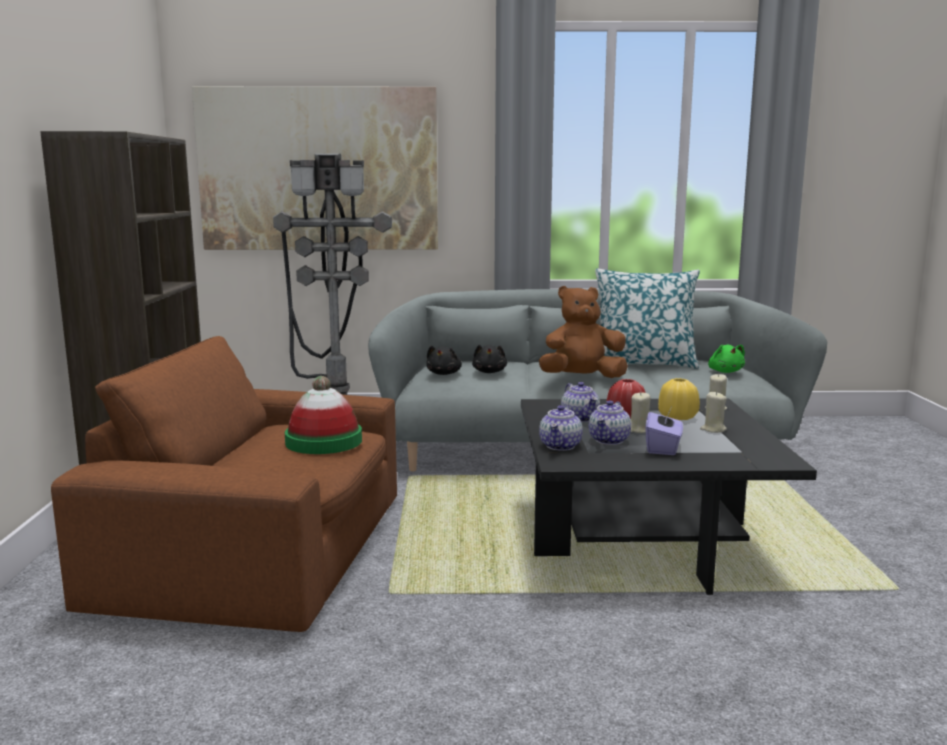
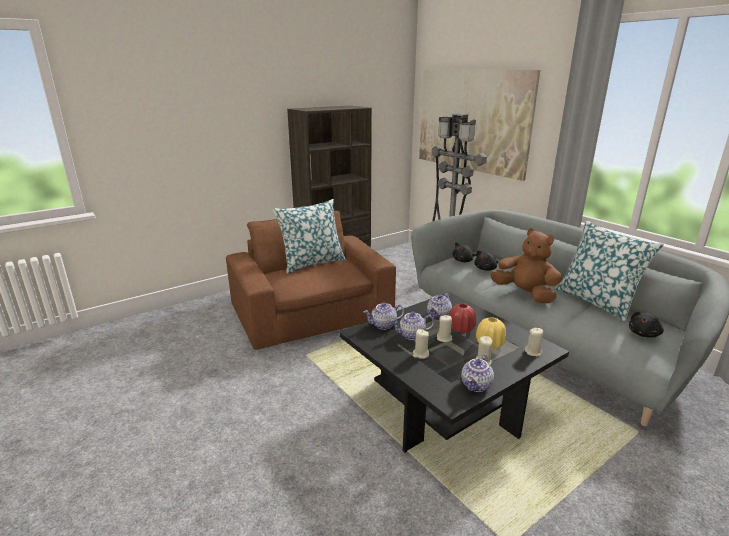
camera: 55 degrees right, 10 degrees up
(245, 441) = (312, 263): none -> pillow
(324, 441) = (327, 275): hat -> none
(663, 448) = (420, 354): purple tissue box -> beige candle
(725, 371) = (644, 334): green plush toy -> black plush toy
(760, 444) = (476, 386): none -> teapot

